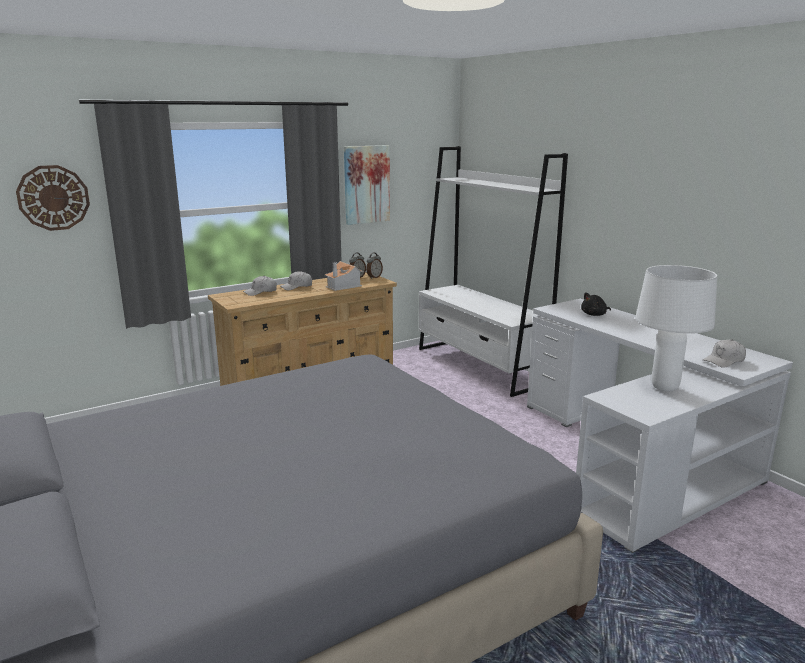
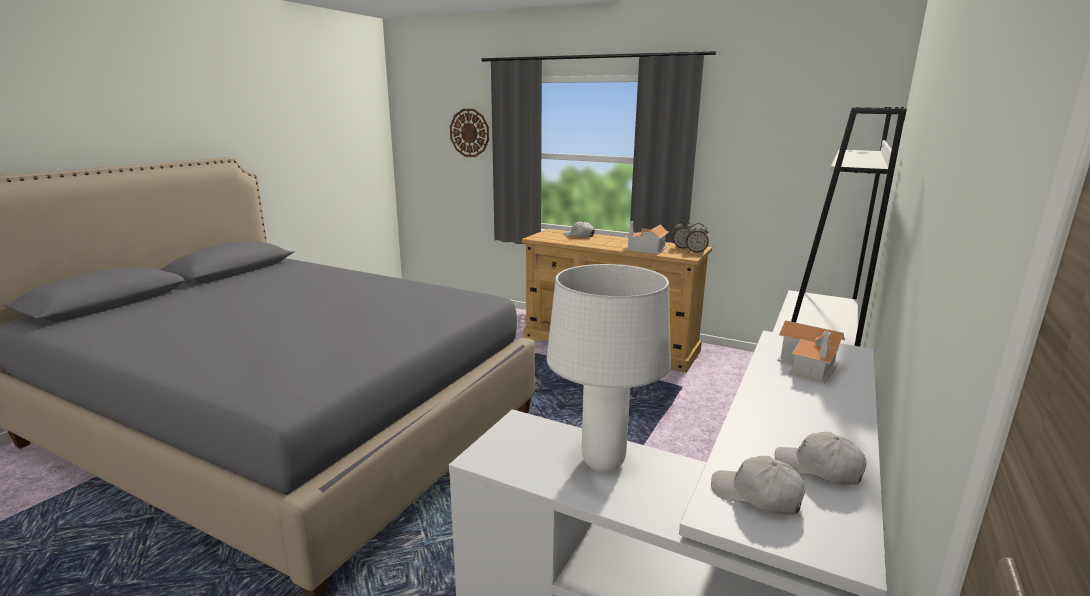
camera: 60 degrees right, 0 degrees up
(296, 287) = (613, 240): white cap -> white cap (818, 469)
(366, 184) = (741, 148): picture -> none
(594, 315) = (809, 367): black plush toy -> toy house

